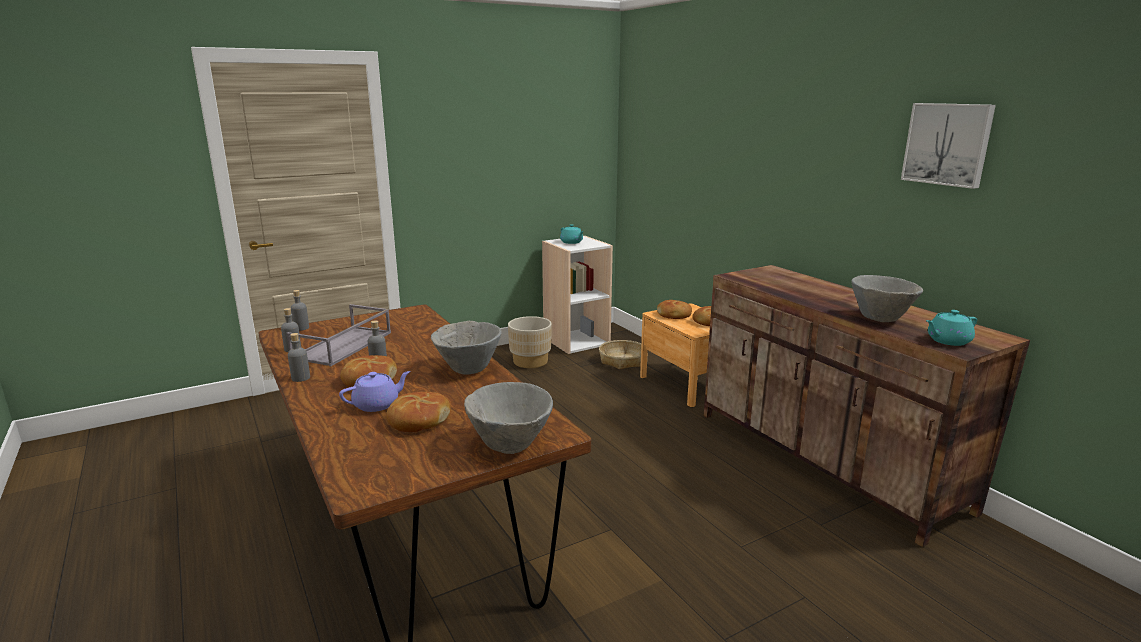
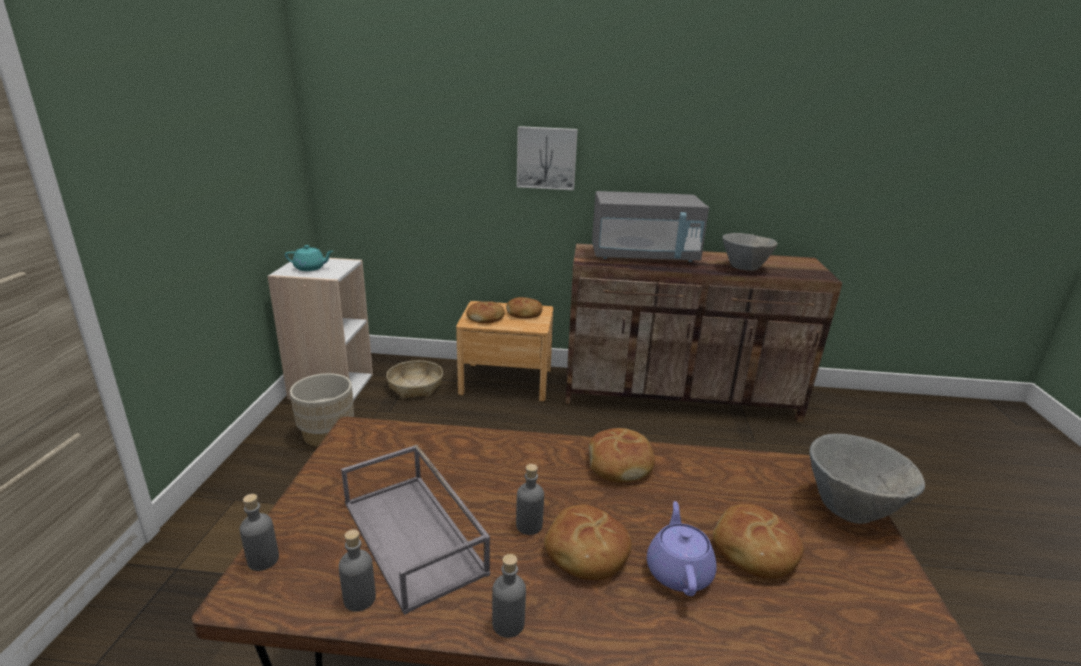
camera: 55 degrees left, 5 degrees up
(468, 369) = (620, 464): grey bowl -> bread
(801, 286) = (644, 256): none -> grey microwave
(947, 341) = (803, 272): turquoise teapot -> none
(948, 144) = (749, 120): picture -> picture (546, 158)

